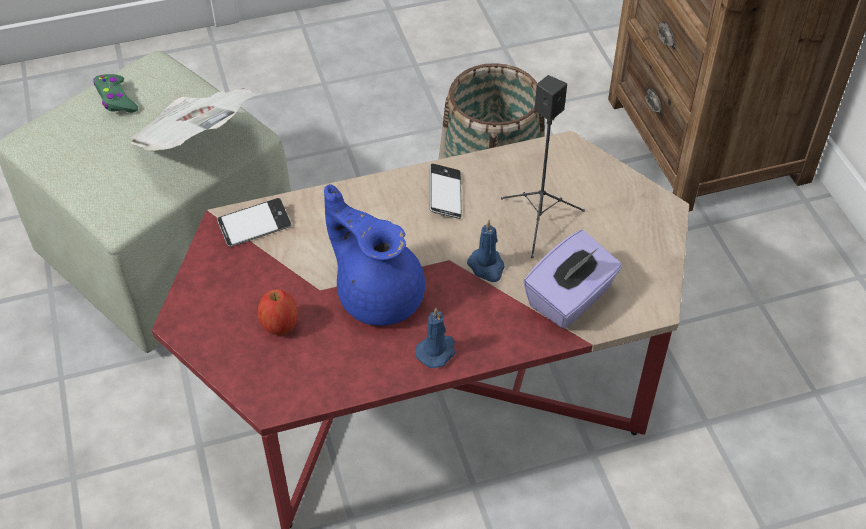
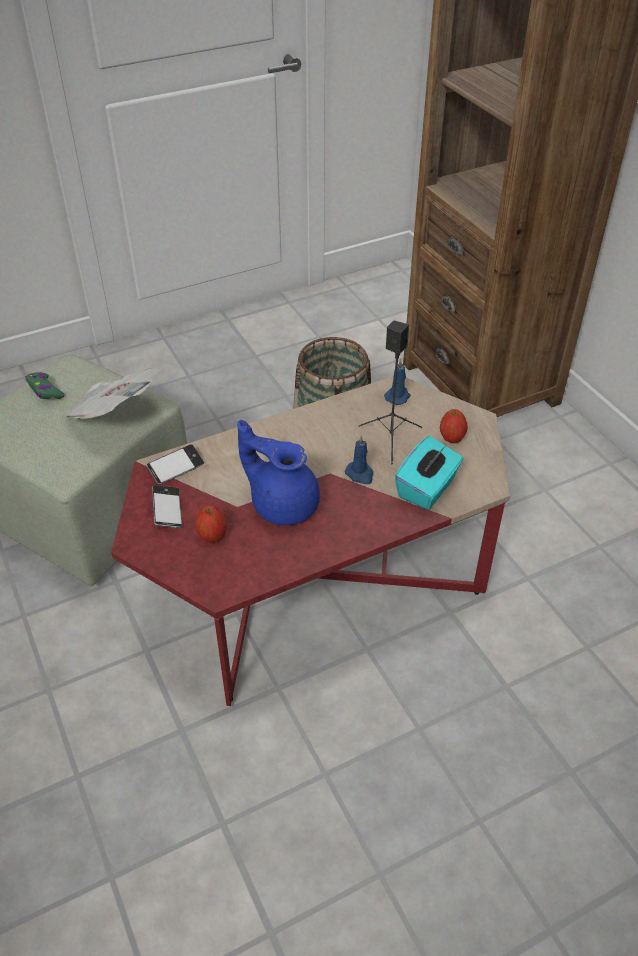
camera: 10 degrees left, 5 degrees down
(437, 351) = (337, 538): blue candle -> blue candle (398, 396)
(445, 195) = (316, 429): phone -> phone (167, 510)
(570, 299) = (427, 488): purple tissue box -> turquoise tissue box
(620, 231) = (451, 438): none -> apple

